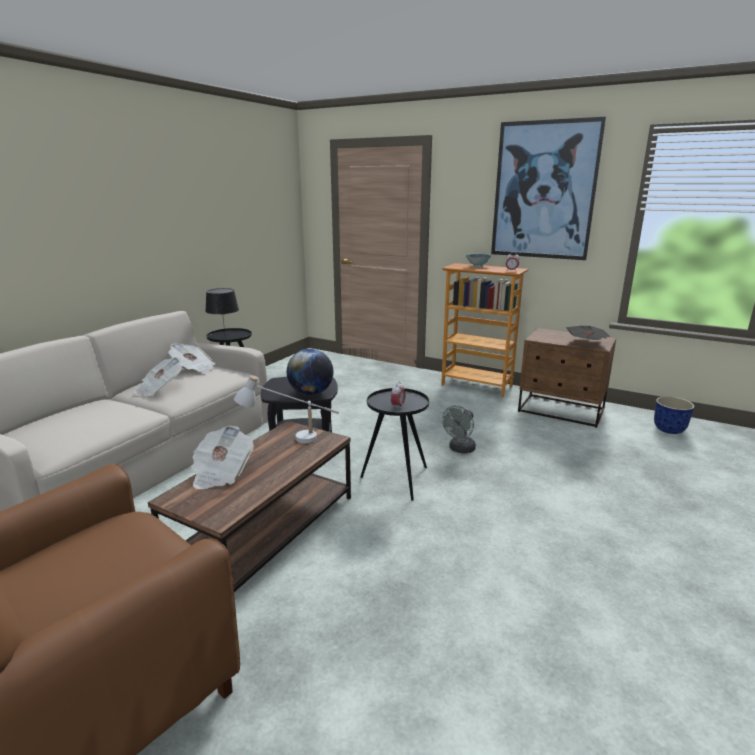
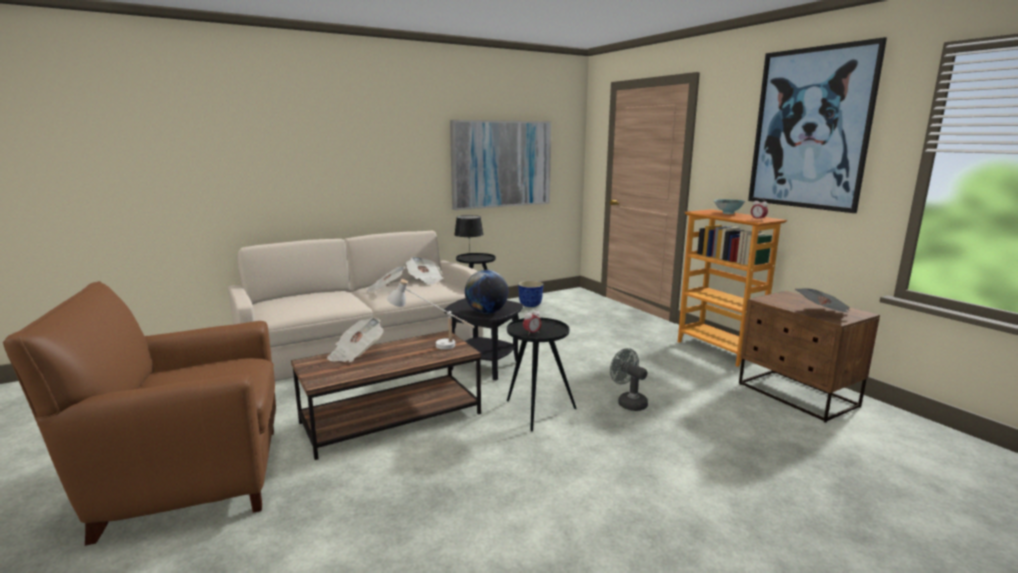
camera: 30 degrees right, 5 degrees down
(232, 228) = (501, 164): none -> picture
(460, 449) = (628, 402): grey fan -> grey fan turned 75 degrees clockwise
(668, 430) = (937, 450): planter -> planter (530, 305)

